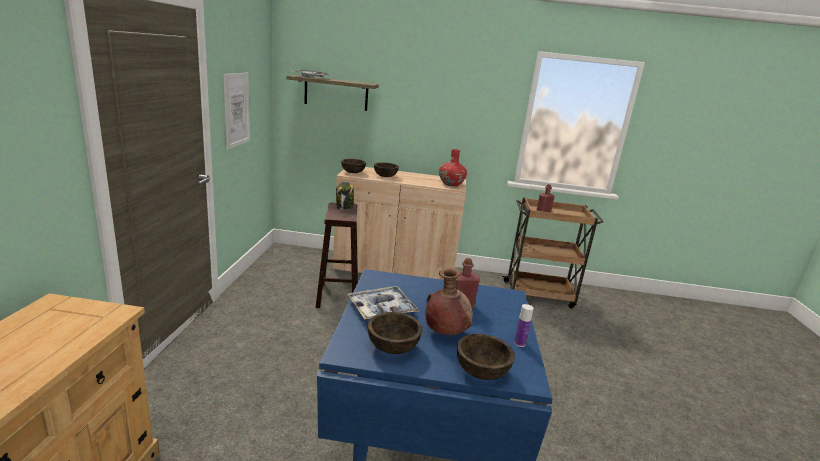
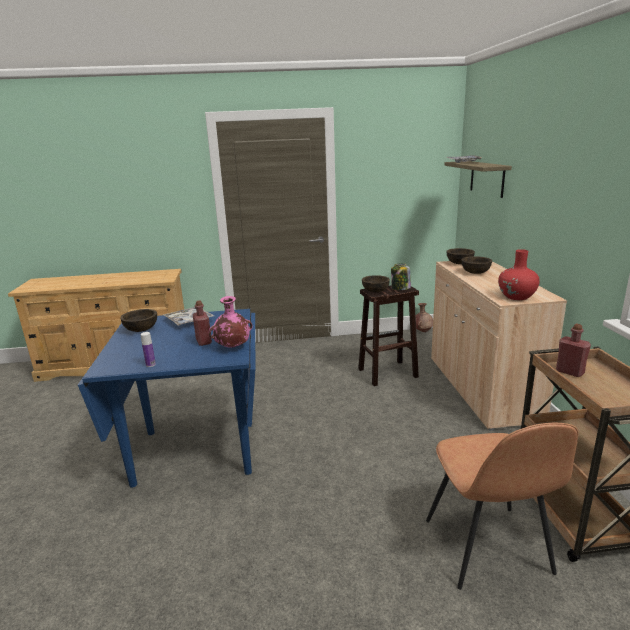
camera: 80 degrees right, 0 degrees up
(237, 109) = (381, 192): picture -> none
(445, 332) = (161, 340): brown vase -> brown vase (423, 331)
(481, 372) = (113, 355): brown bowl -> brown bowl (375, 291)
(484, 293) = (232, 347): none -> pink vase
(564, 327) = (488, 548): none -> brown chair

